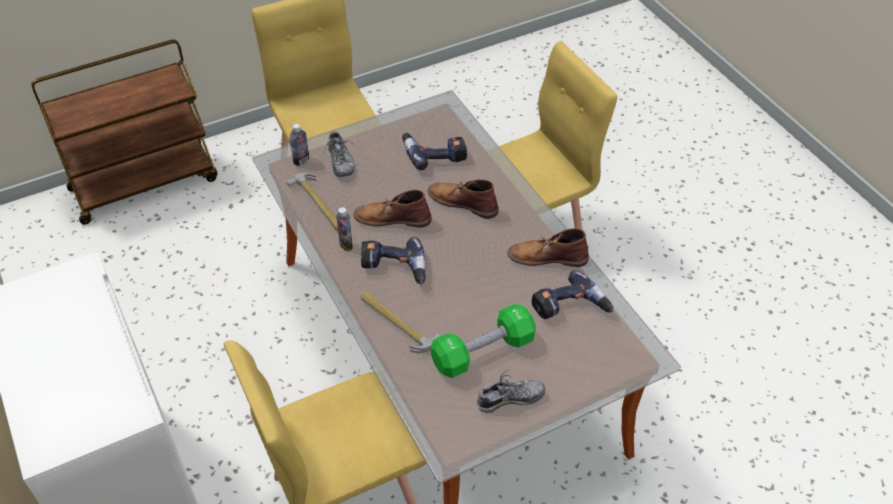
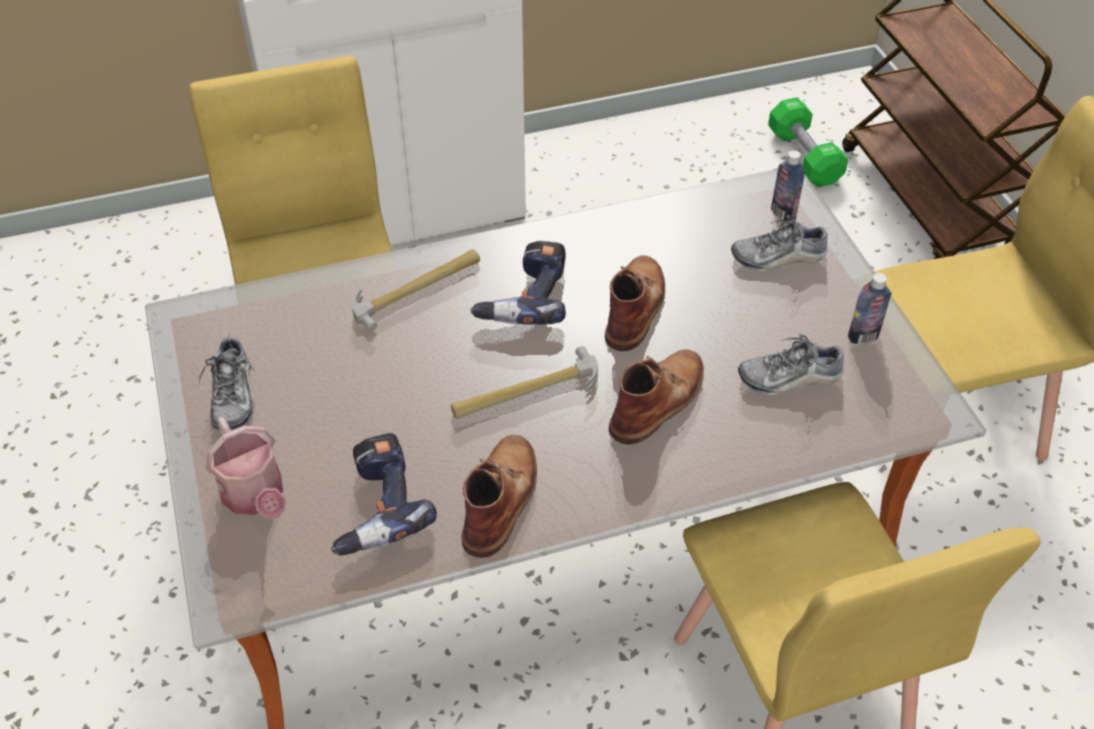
camera: 100 degrees right, 0 degrees up
(318, 204) = (680, 226): hammer -> hammer (526, 391)
(346, 244) = (587, 250): bottle -> bottle (863, 337)
(434, 154) = (789, 378): power drill -> shoe
(483, 351) = (330, 378): green dumbbell -> green dumbbell (804, 157)
(581, 365) = (256, 496): none -> watering can

